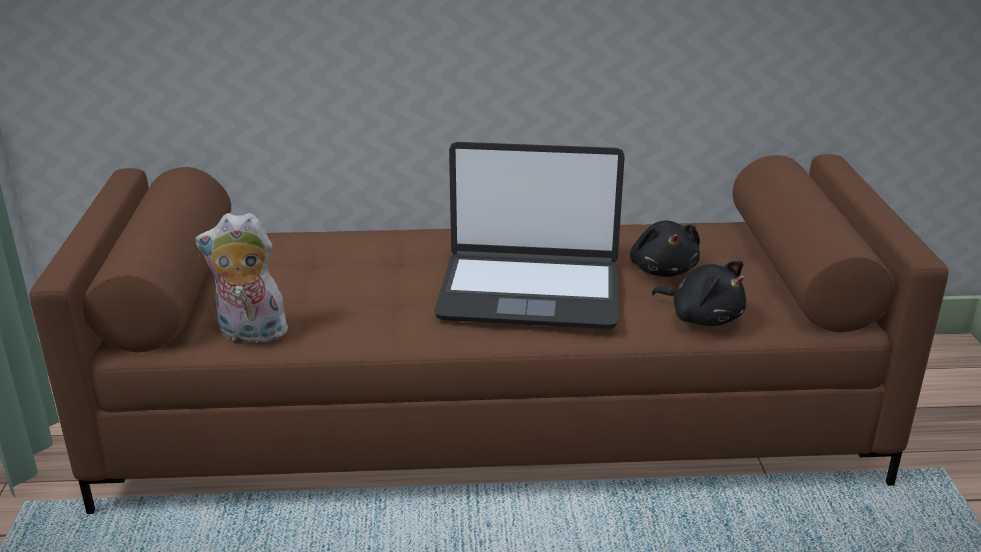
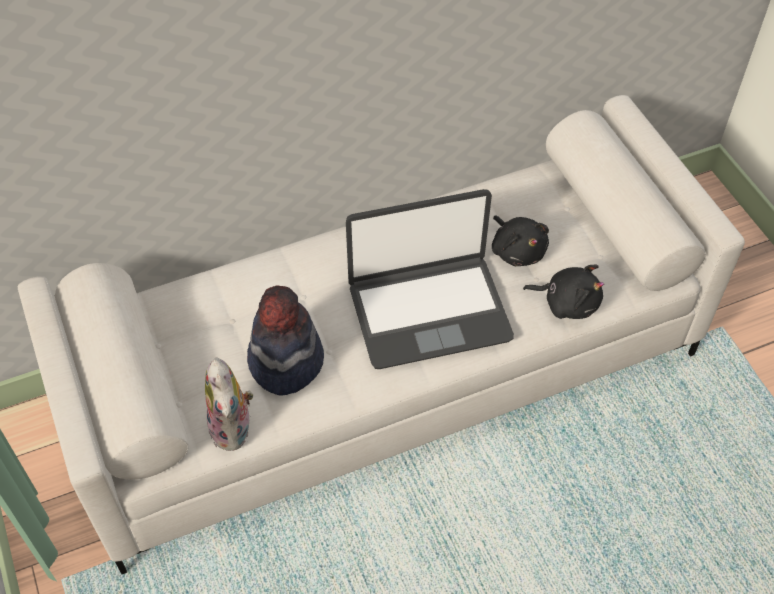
camera: 20 degrees left, 25 degrees up
(249, 334) = (234, 429): plush toy -> plush toy turned 90 degrees counterclockwise
(343, 296) = (285, 361): none -> hat
(493, 419) = (388, 374): brown sofa -> white sofa

